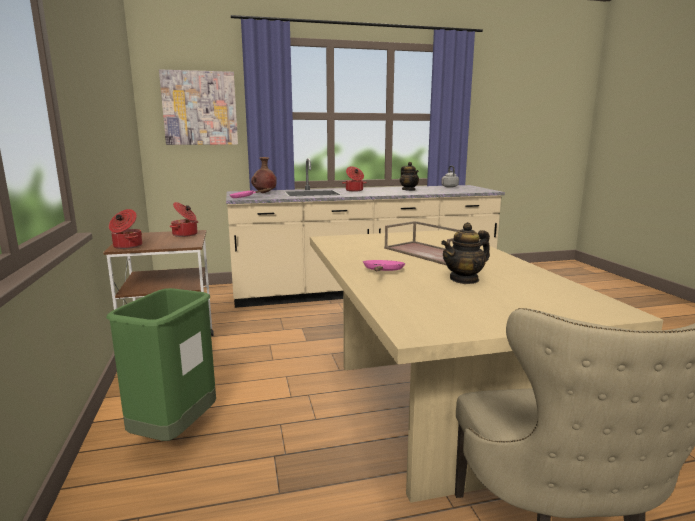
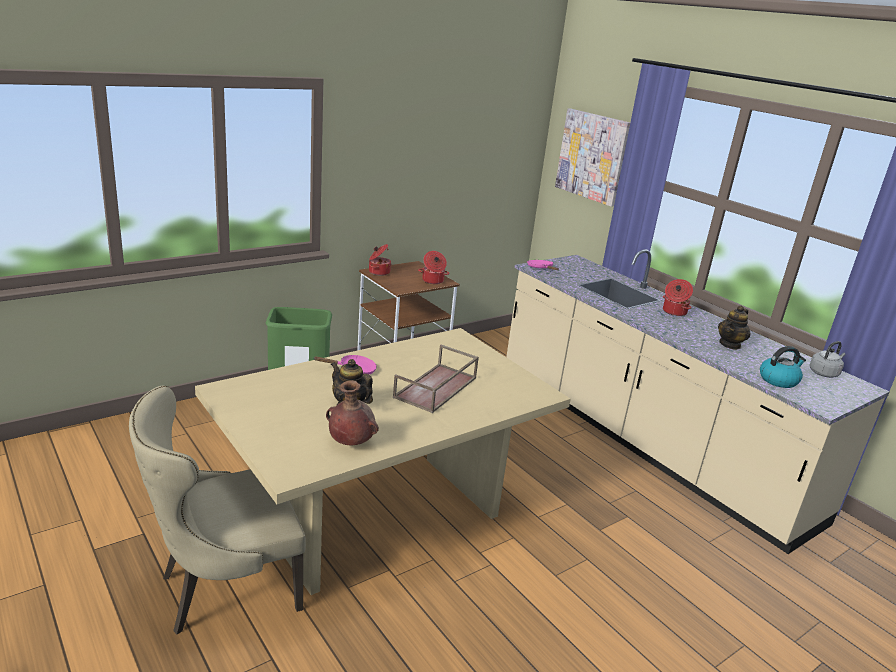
camera: 65 degrees right, 10 degrees up
(264, 193) = (583, 271): brown vase -> brown vase (350, 442)
(458, 191) = (778, 380): none -> kettle

